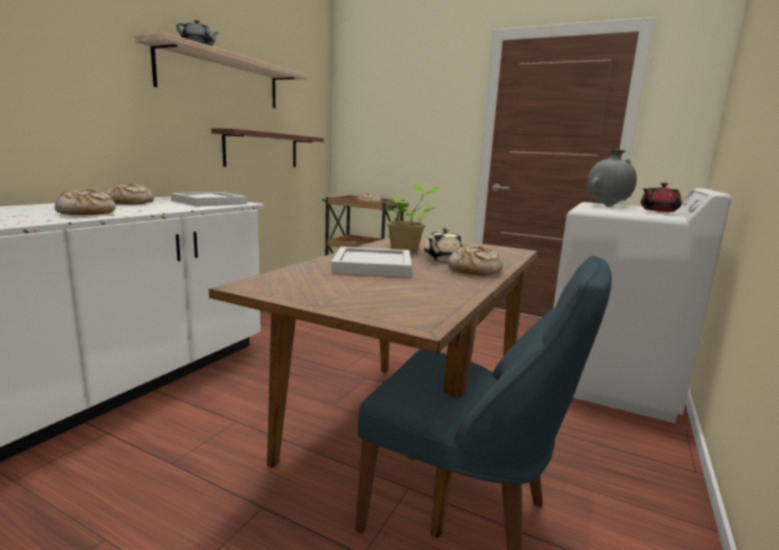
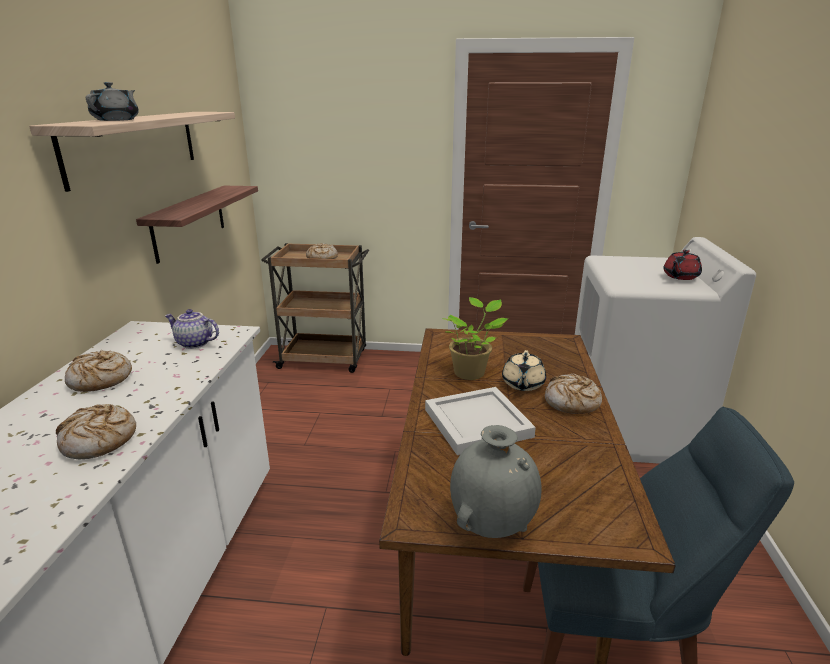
camera: 20 degrees left, 10 degrees up
(209, 202) = (194, 343): white tray -> teapot
(607, 206) = (625, 268): grey vase -> grey vase (492, 525)

